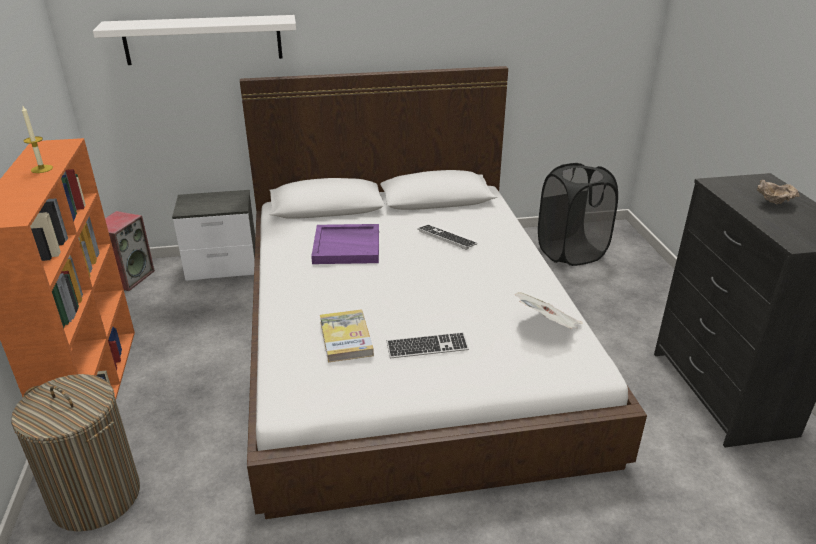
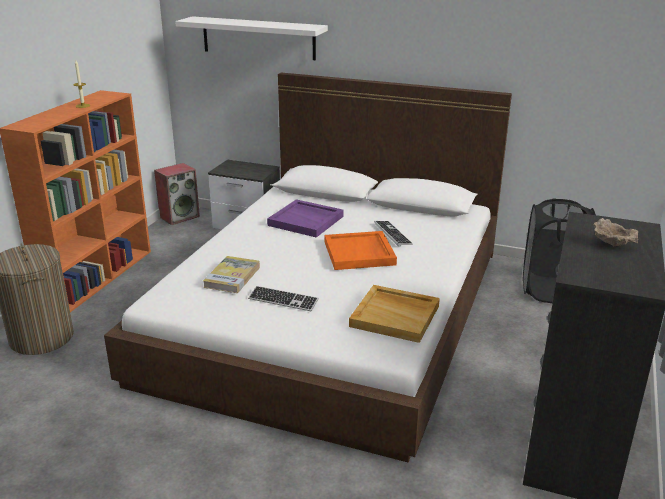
camera: 30 degrees right, 5 degrees down
(441, 268) = (360, 253): none -> orange tray
(548, 326) = (395, 316): newspaper -> beige tray

